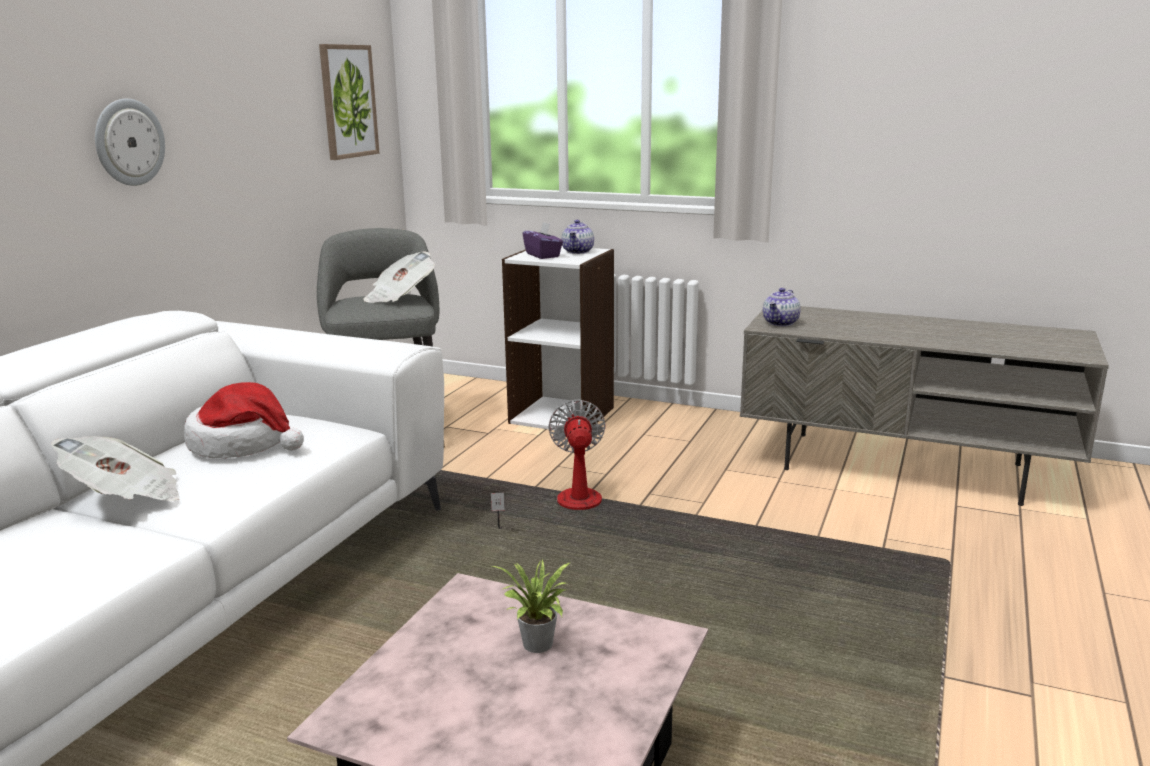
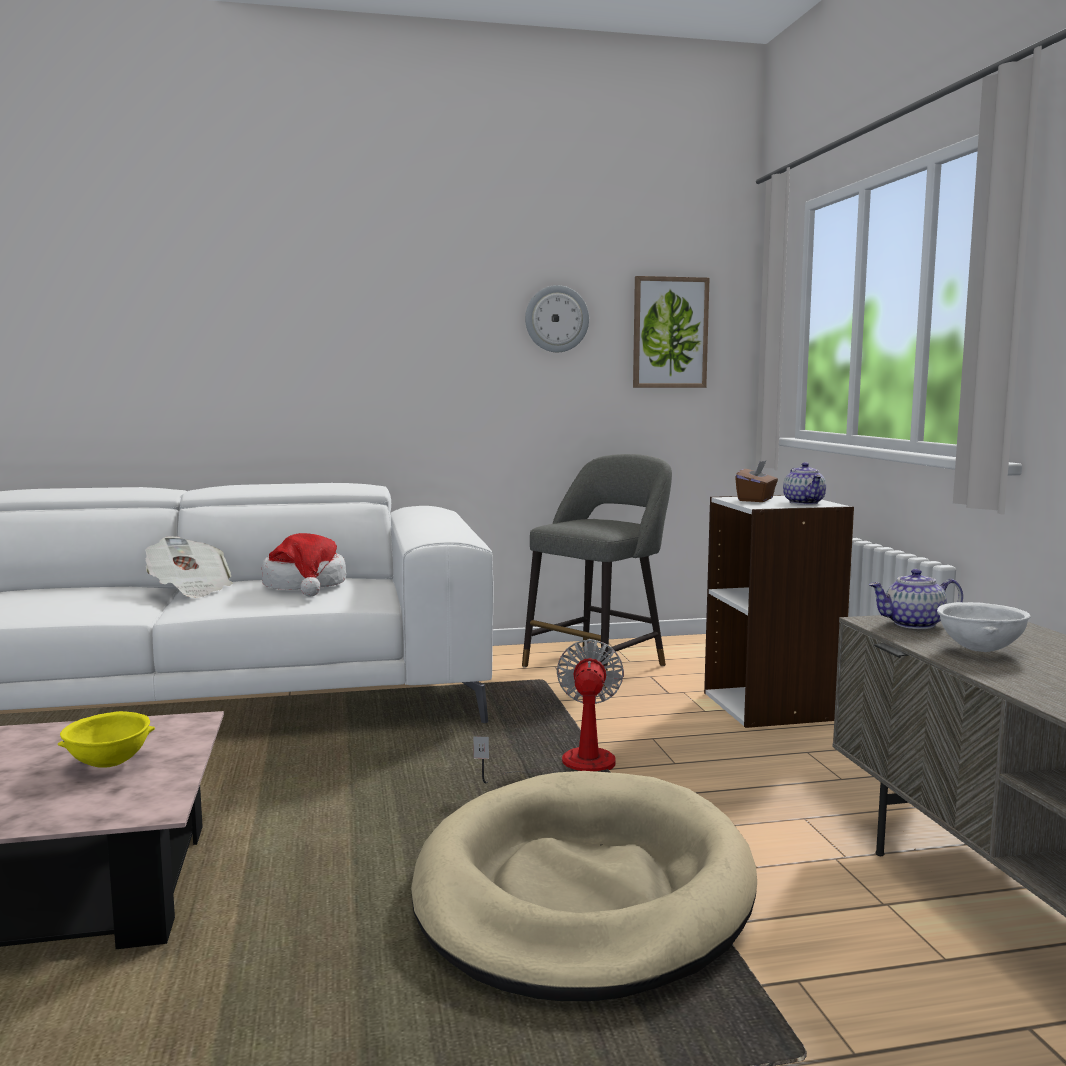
camera: 55 degrees right, 10 degrees down
(128, 142) = (391, 350): wall clock -> wall clock (556, 319)
(400, 297) = (619, 523): newspaper -> none
(537, 646) = (109, 764): potted plant -> yellow bowl
(543, 255) = (756, 500): purple tissue box -> brown tissue box
(566, 507) = (570, 767): fan -> fan turned 45 degrees counterclockwise
(578, 252) = (804, 503): teapot -> teapot turned 75 degrees counterclockwise
(745, 561) = (584, 891): none -> beige dog bed
(843, 328) = (979, 650): none -> white bowl

